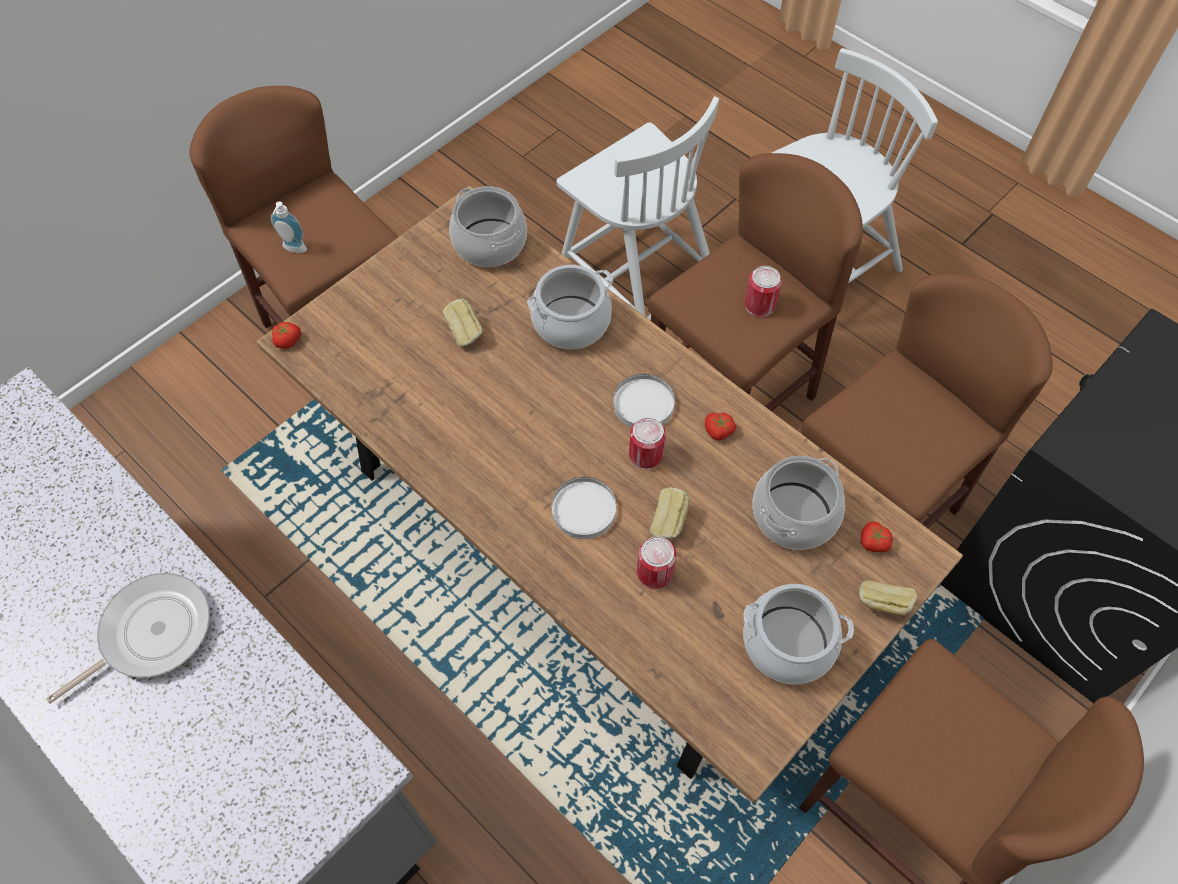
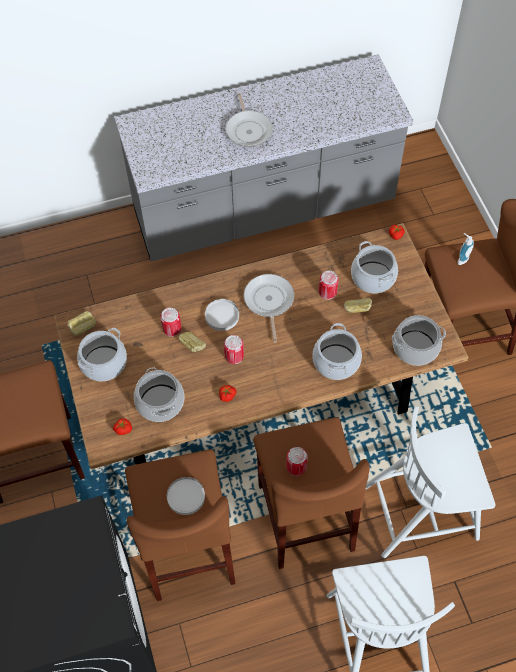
camera: 120 degrees right, 0 degrees up
(389, 337) = (373, 277): none -> cooking pot
(451, 384) = (327, 292): none -> can
(516, 455) = (269, 301): none -> frying pan
(643, 403) = (264, 370): white plate -> white plate (186, 496)
(882, 605) = (92, 413): bread -> bread (83, 328)

